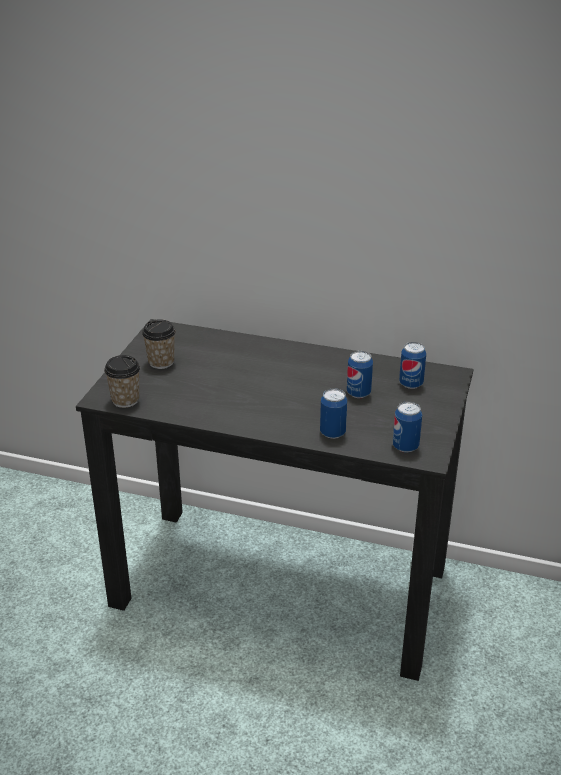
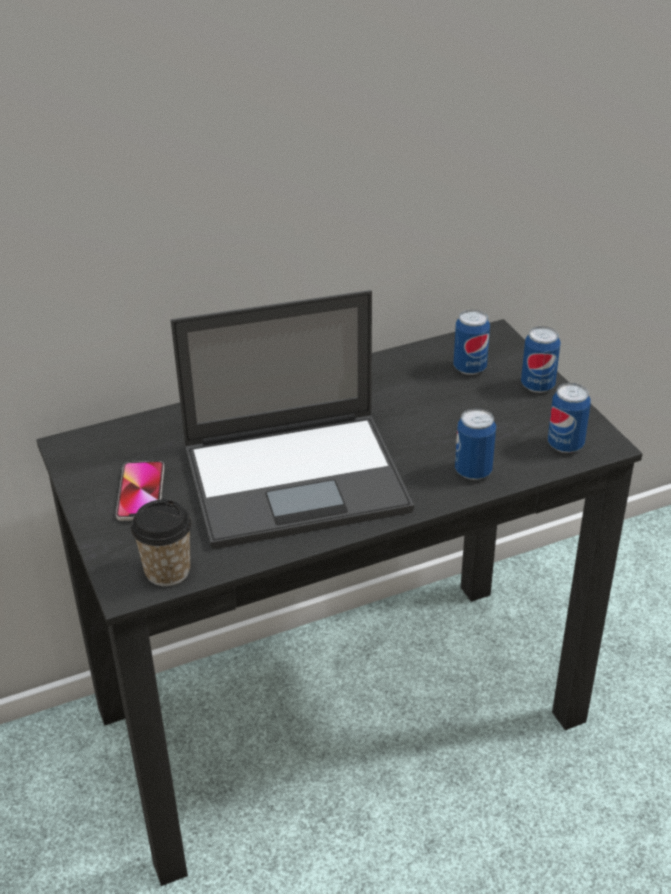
camera: 40 degrees left, 5 degrees up
(161, 362) = (141, 492): cup -> phone
(239, 392) = (298, 478): none -> laptop
(358, 393) = (432, 408): can -> can (537, 385)

